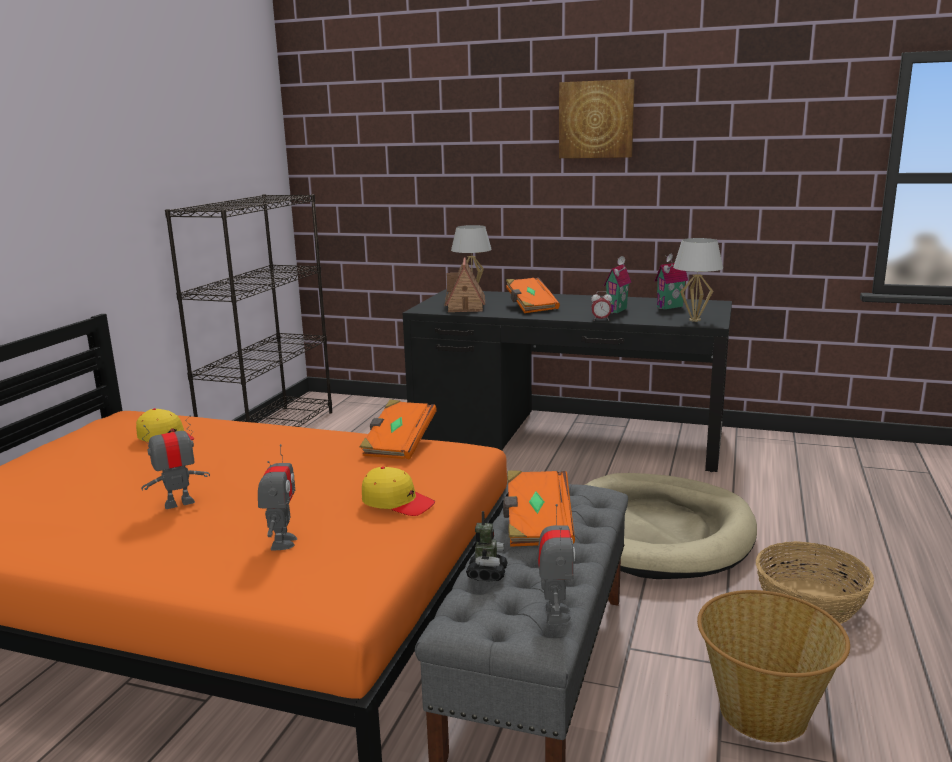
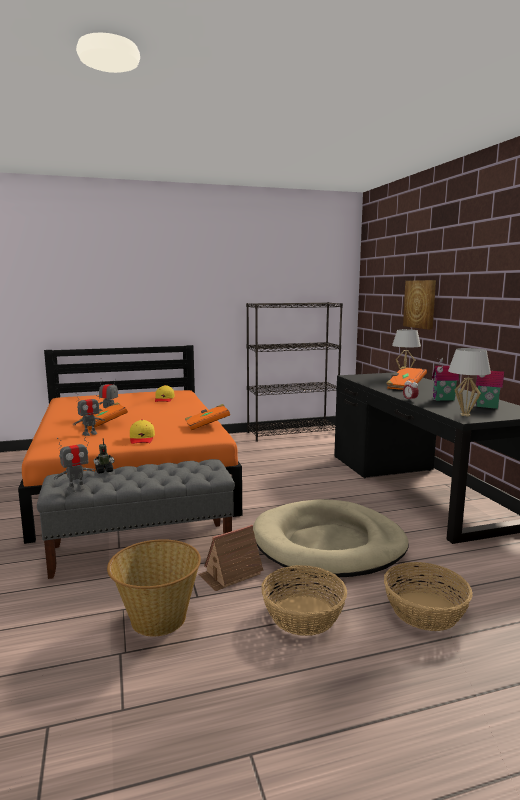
camera: 55 degrees right, 5 degrees down
(465, 306) = (375, 379): toy house -> toy house (230, 574)
(537, 525) = (162, 469): orange book -> orange book (104, 425)
(596, 119) = (487, 256): picture -> picture (420, 304)
(835, 535) = (425, 611): none -> basket

